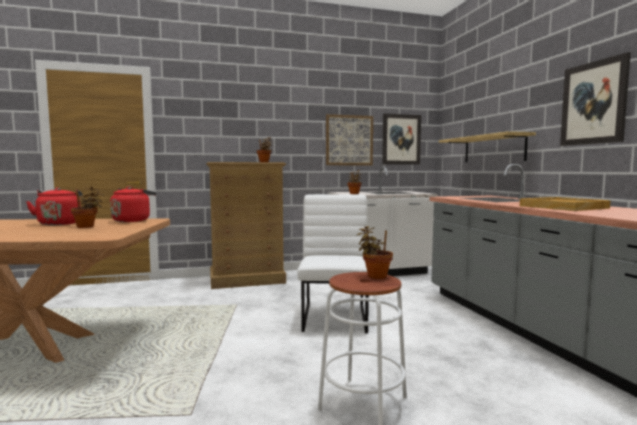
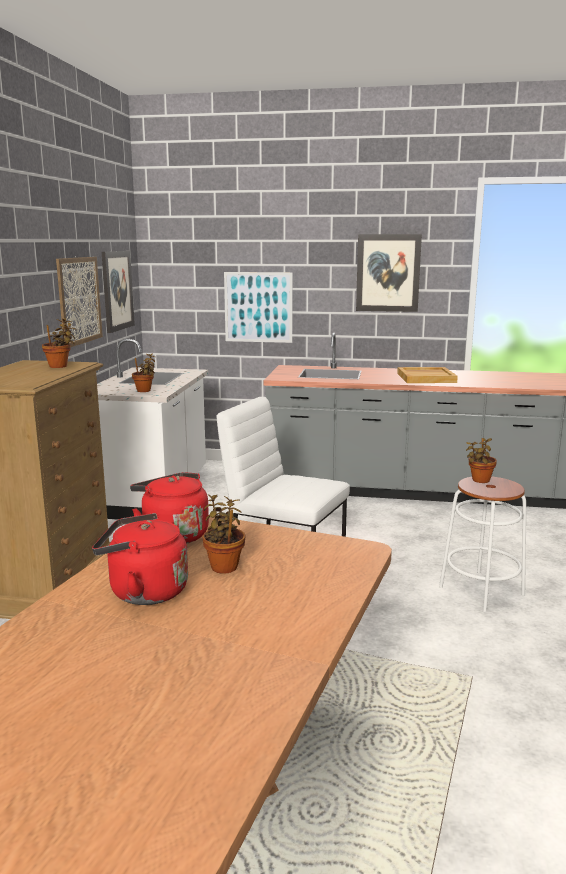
camera: 65 degrees left, 10 degrees up
(493, 149) = (258, 307): shelf -> picture

